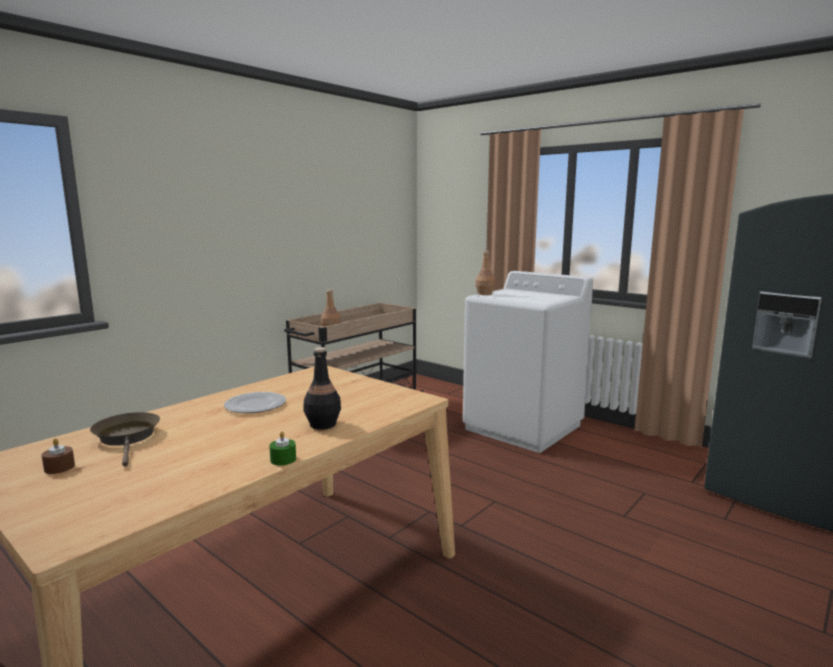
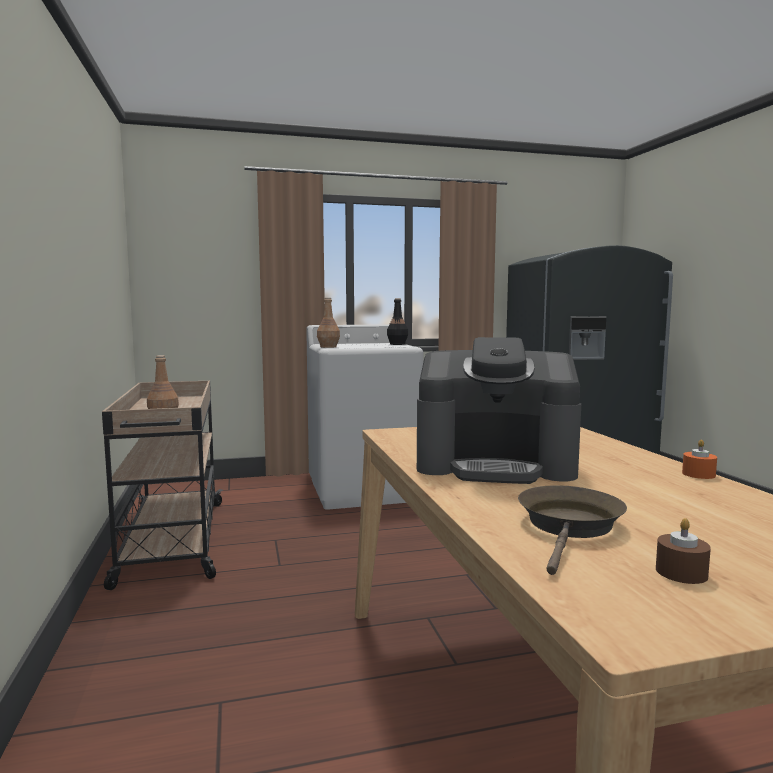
camera: 55 degrees left, 5 degrees down
(128, 438) = (570, 527): brown frying pan -> brown frying pan turned 105 degrees clockwise
(256, 405) = (496, 464): plate -> coffee machine
(283, 459) = (698, 474): green candle -> orange candle
(322, 424) = (596, 453): black bottle -> black bottle (397, 344)

